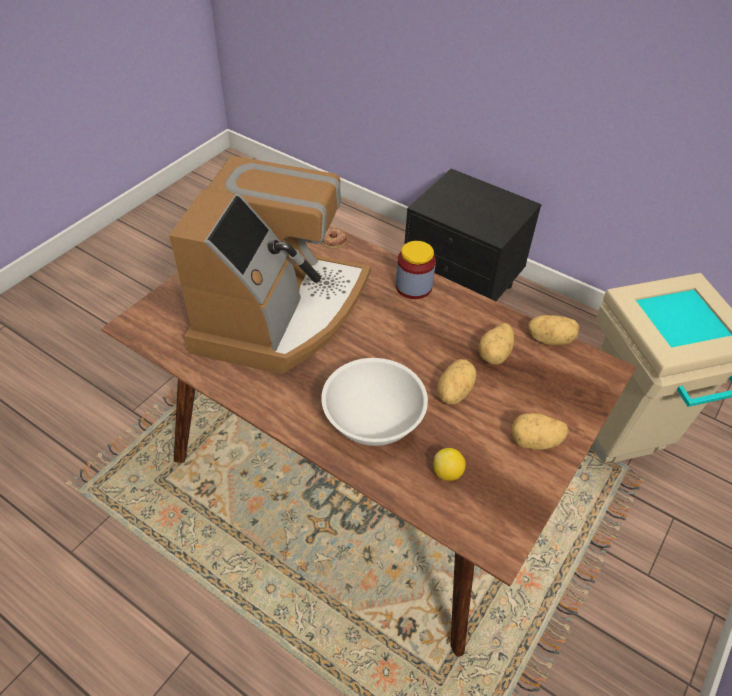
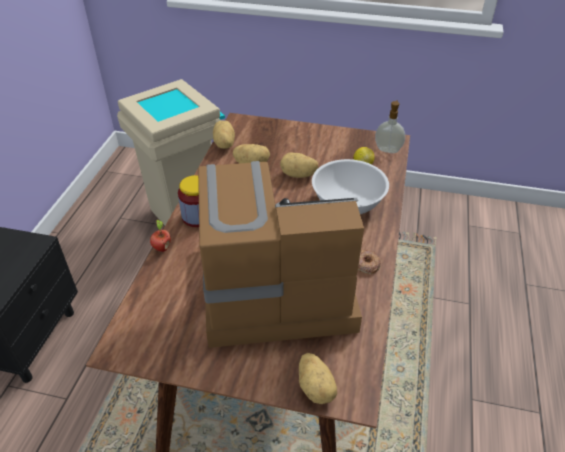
camera: 110 degrees left, 5 degrees down
(333, 240) = (152, 286): donut -> donut (366, 264)
(378, 254) = (161, 248): none -> apple
(476, 526) = (388, 149): none -> soap dispenser
(535, 442) = (315, 139): potato -> potato (316, 387)

